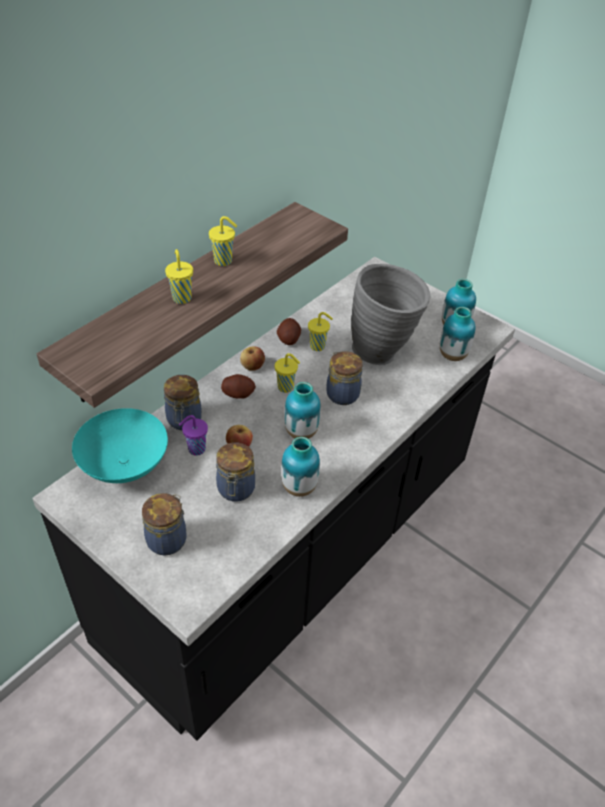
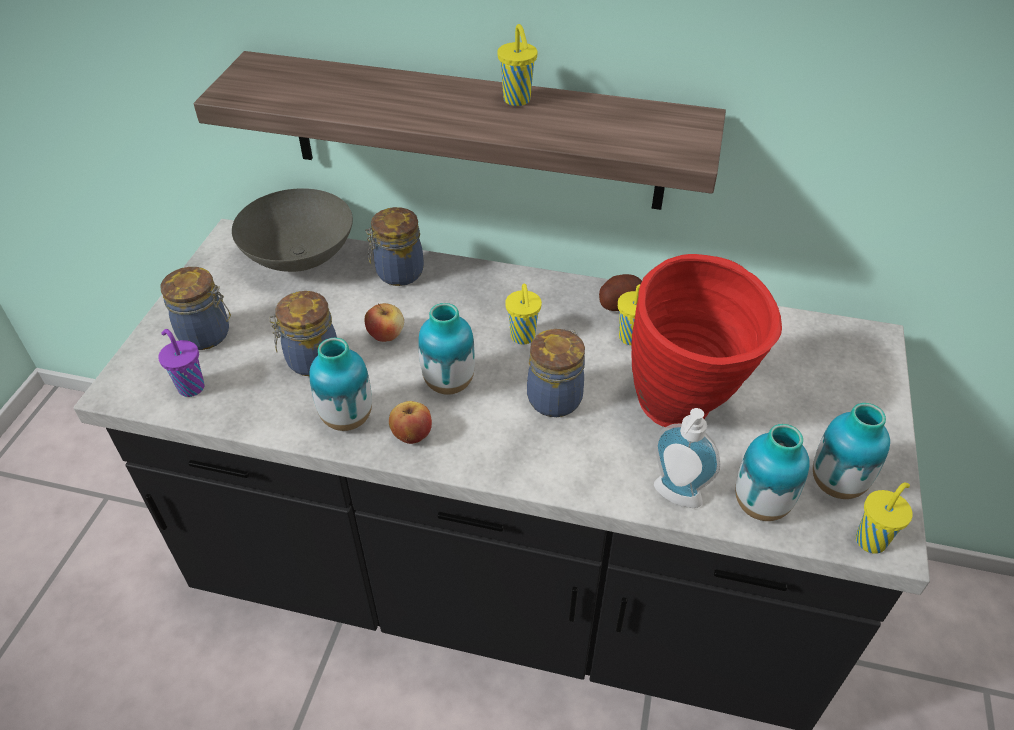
camera: 65 degrees right, 0 degrees up
(126, 465) = (300, 259): turquoise bowl -> grey bowl
(181, 297) = (412, 97): yellow cup -> yellow cup (871, 539)
(195, 449) = (357, 301): purple cup -> purple cup (190, 387)
(238, 394) = (477, 299): potato -> none
(252, 366) = (536, 292): apple -> apple (412, 434)
(383, 352) = (685, 413): grey vase -> red vase
(433, 381) = (674, 498): none -> soap dispenser

